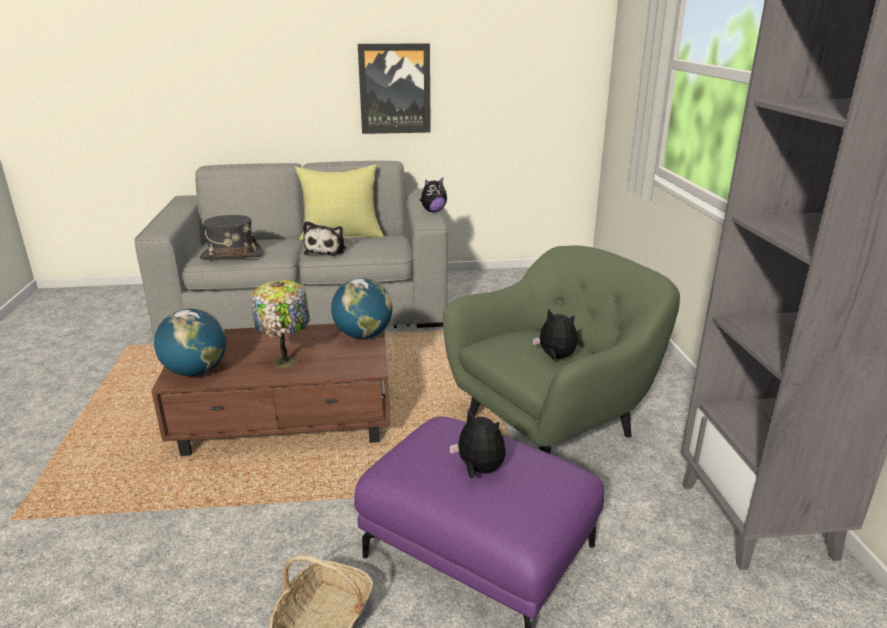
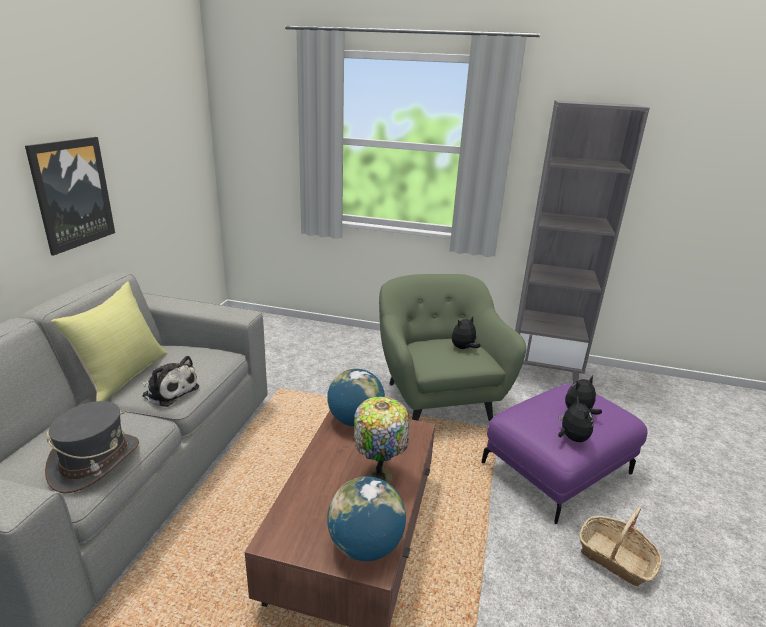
camera: 70 degrees left, 0 degrees up
(433, 211) = (208, 305): plush toy -> plush toy (571, 438)

